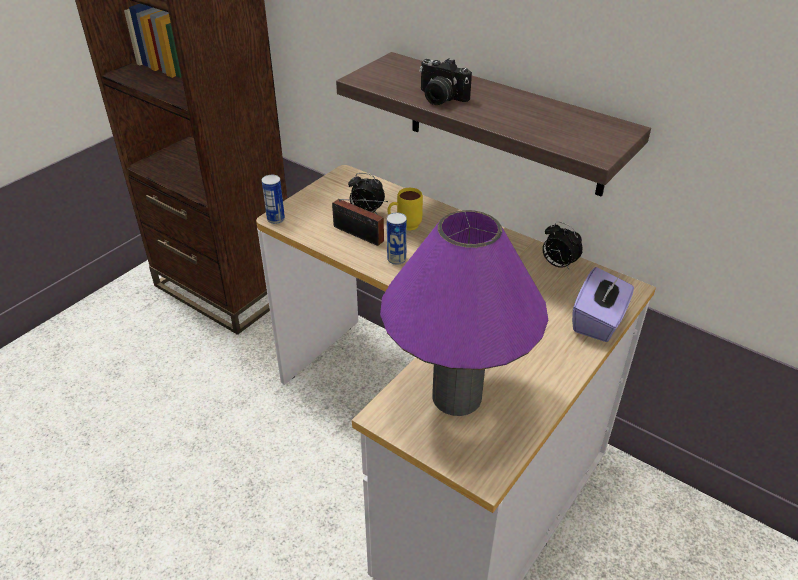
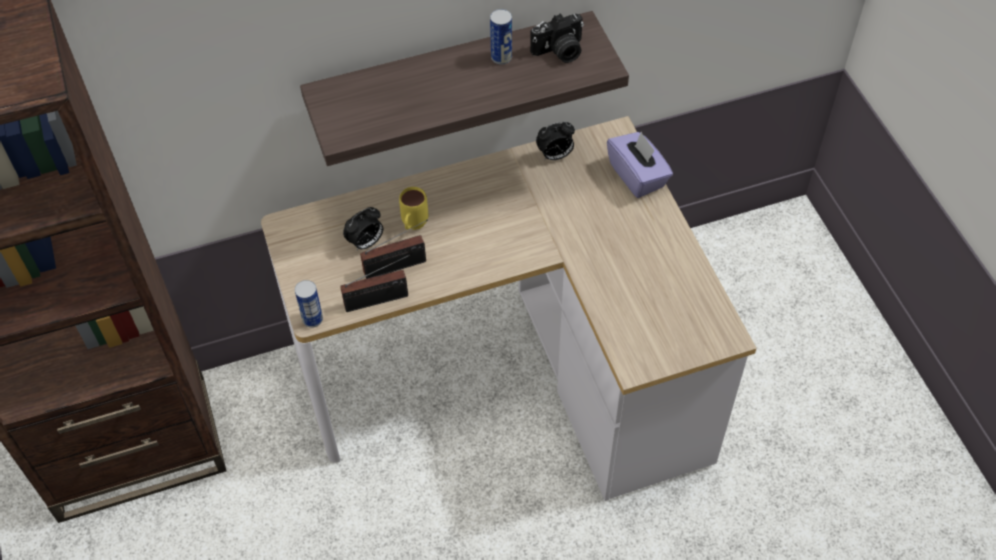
camera: 55 degrees left, 15 degrees up
(321, 240) = (380, 300): none -> radio
(396, 259) = (456, 258): can -> can (501, 57)
(440, 98) = (432, 103): camera -> camera (559, 51)
(457, 396) = (648, 311): purple table lamp -> none

